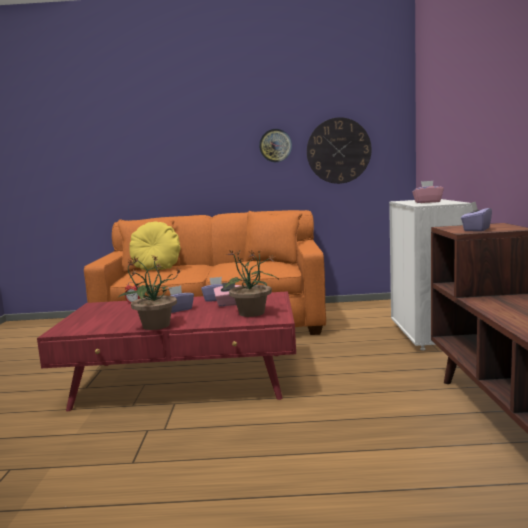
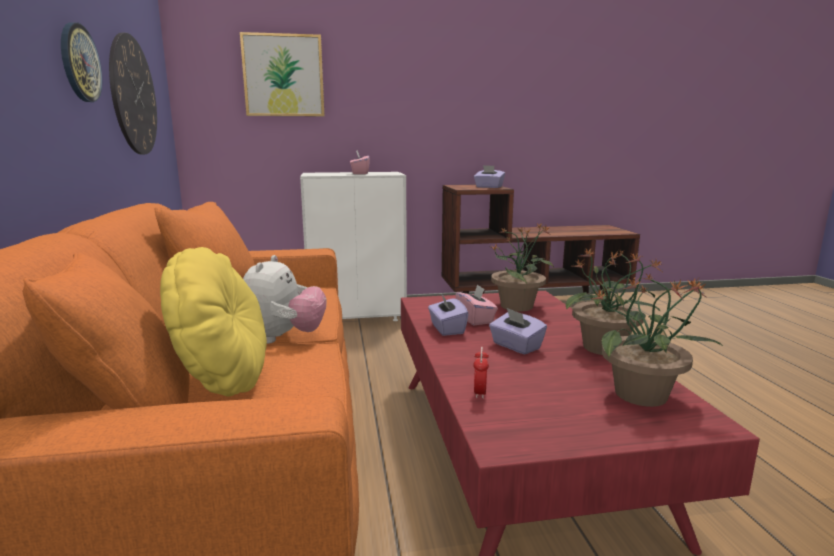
camera: 100 degrees left, 5 degrees up
(95, 325) = (643, 395): none -> potted plant
(206, 273) = (283, 338): none -> plush toy
(442, 116) = (283, 76): none -> picture

